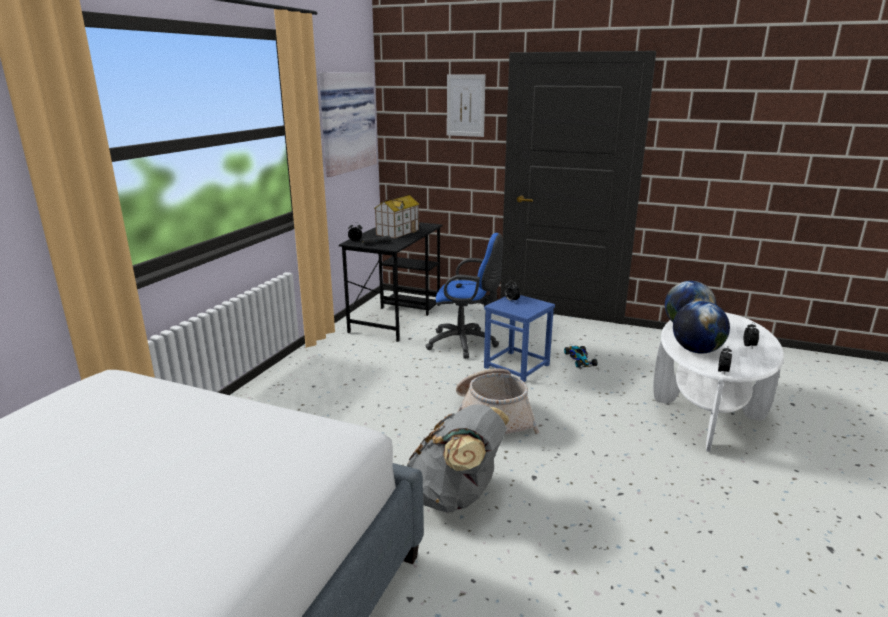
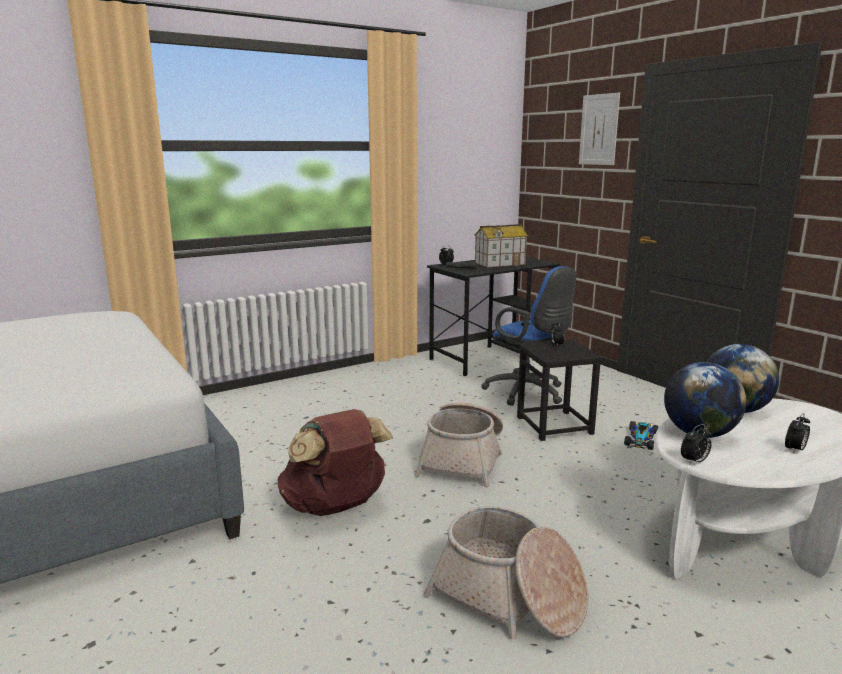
camera: 35 degrees right, 5 degrees down
(345, 122) = (468, 146): picture -> none
(457, 496) = (335, 507): grey backpack -> brown backpack
(517, 366) = (555, 425): blue stool -> black stool
(650, 508) = (509, 597): none -> basket

